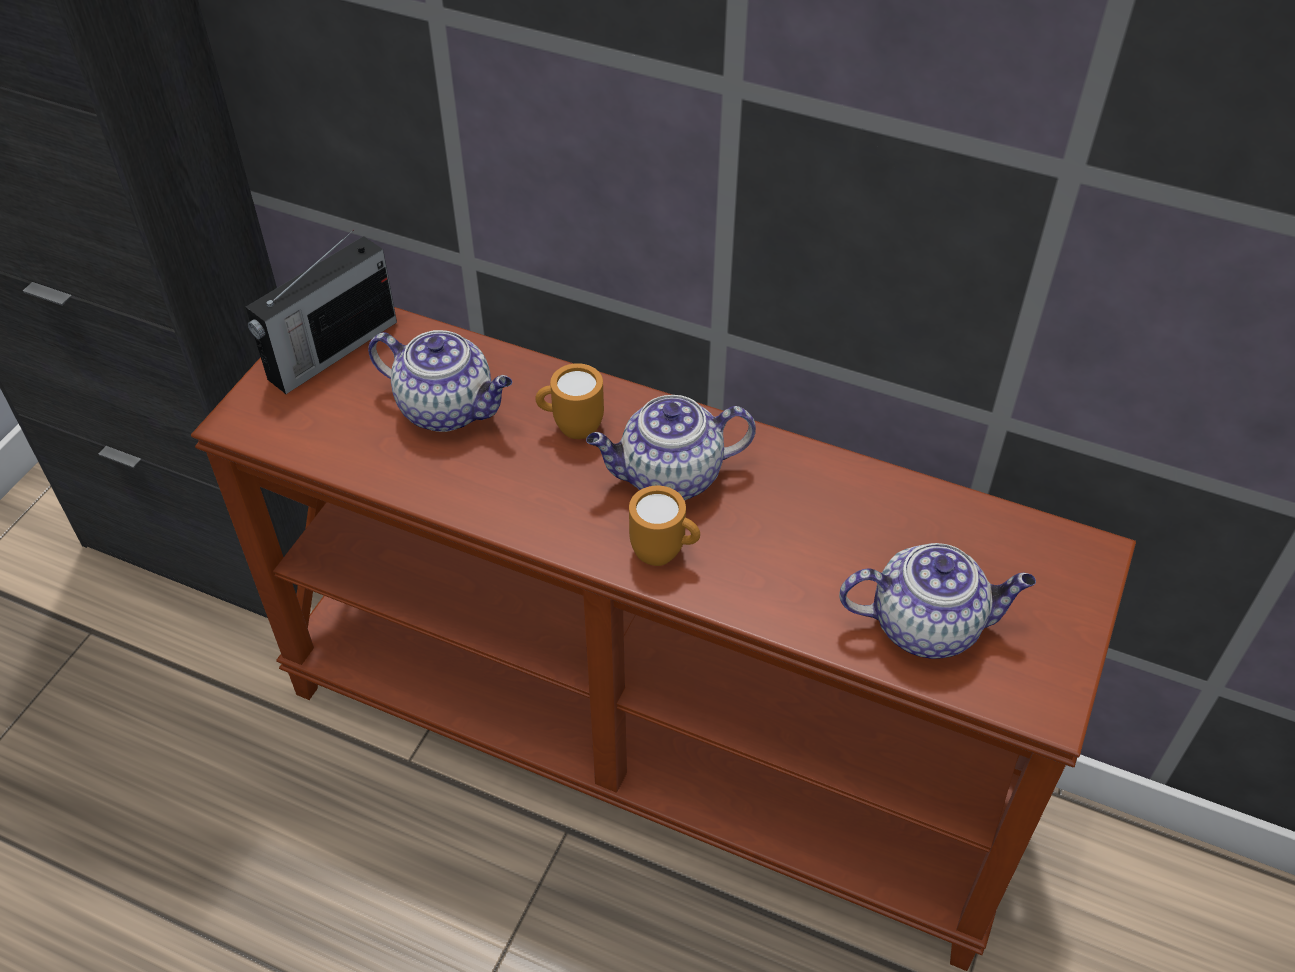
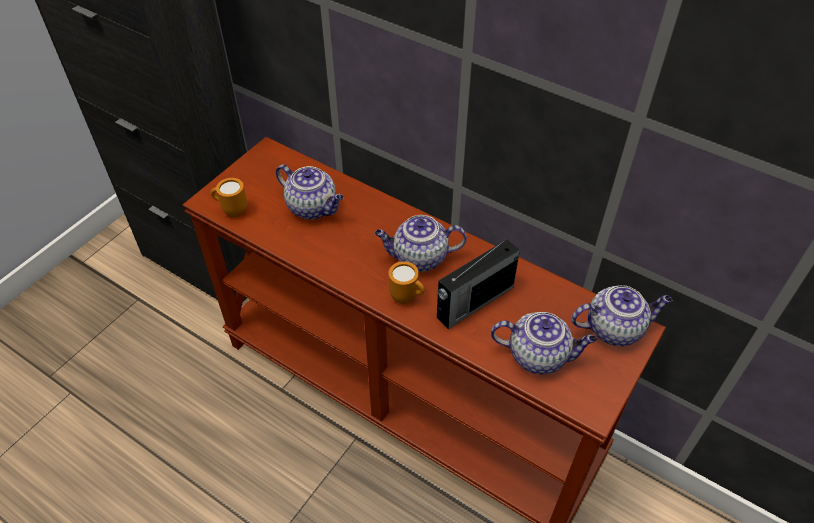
camera: 10 degrees right, 0 degrees up
(330, 351) = (260, 171): radio -> radio (473, 303)
(571, 427) = (374, 225): orange mug -> orange mug (231, 211)
(1049, 556) = (615, 328): none -> teapot

